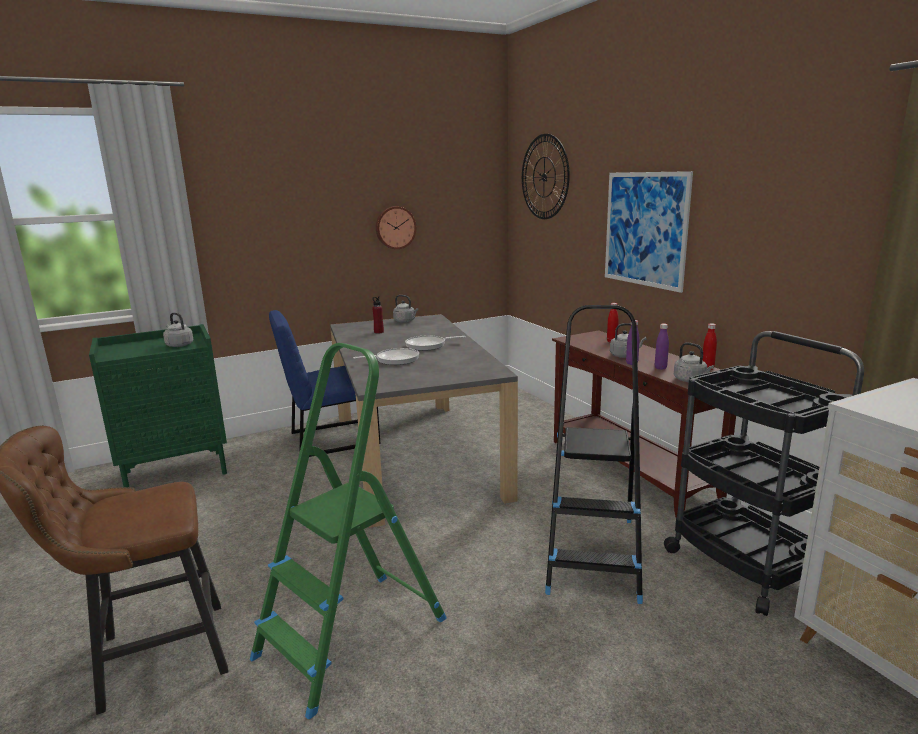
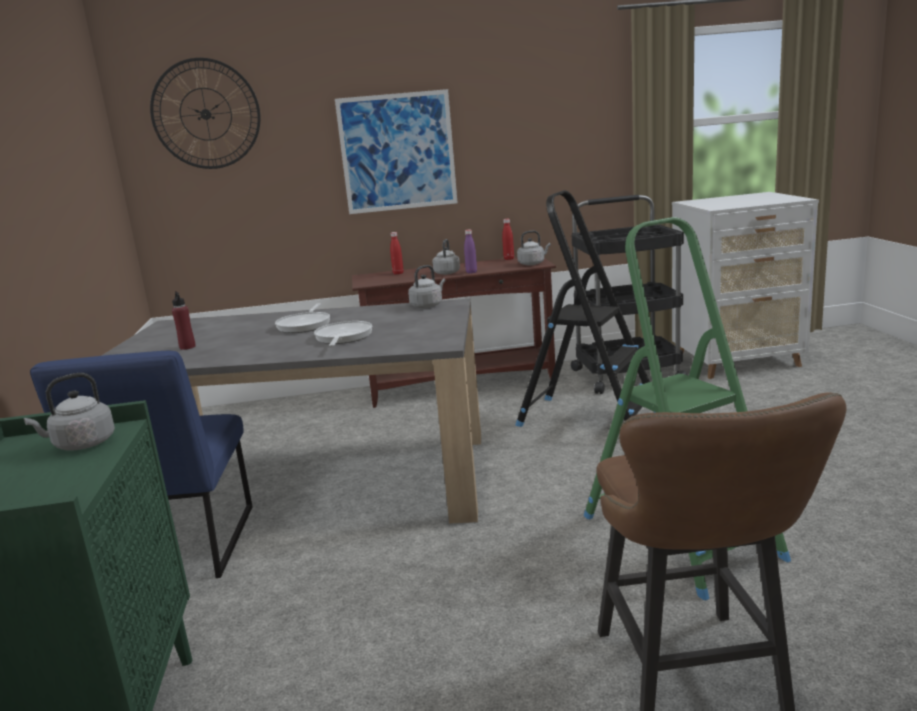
camera: 70 degrees left, 0 degrees up
(395, 227) = (62, 199): wall clock -> none
(405, 321) = (156, 335): grey kettle -> grey kettle (428, 305)
(660, 368) = (493, 267): purple bottle -> none

